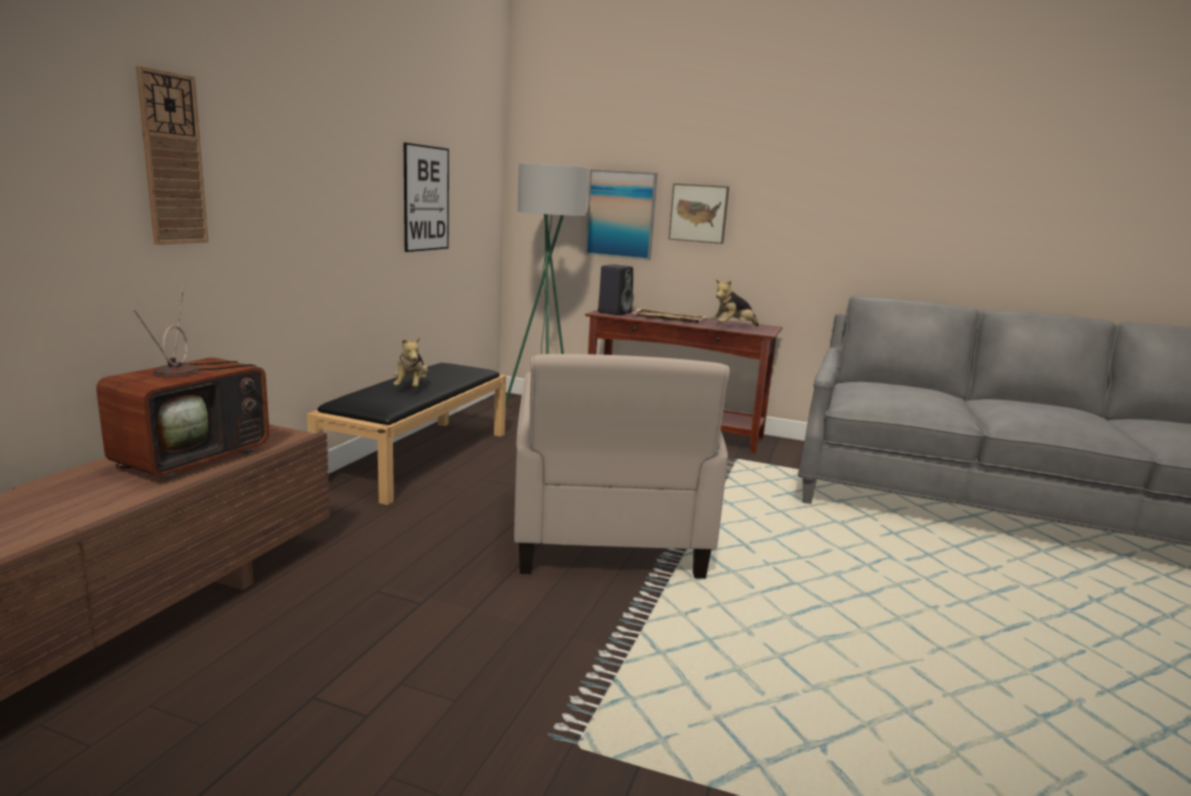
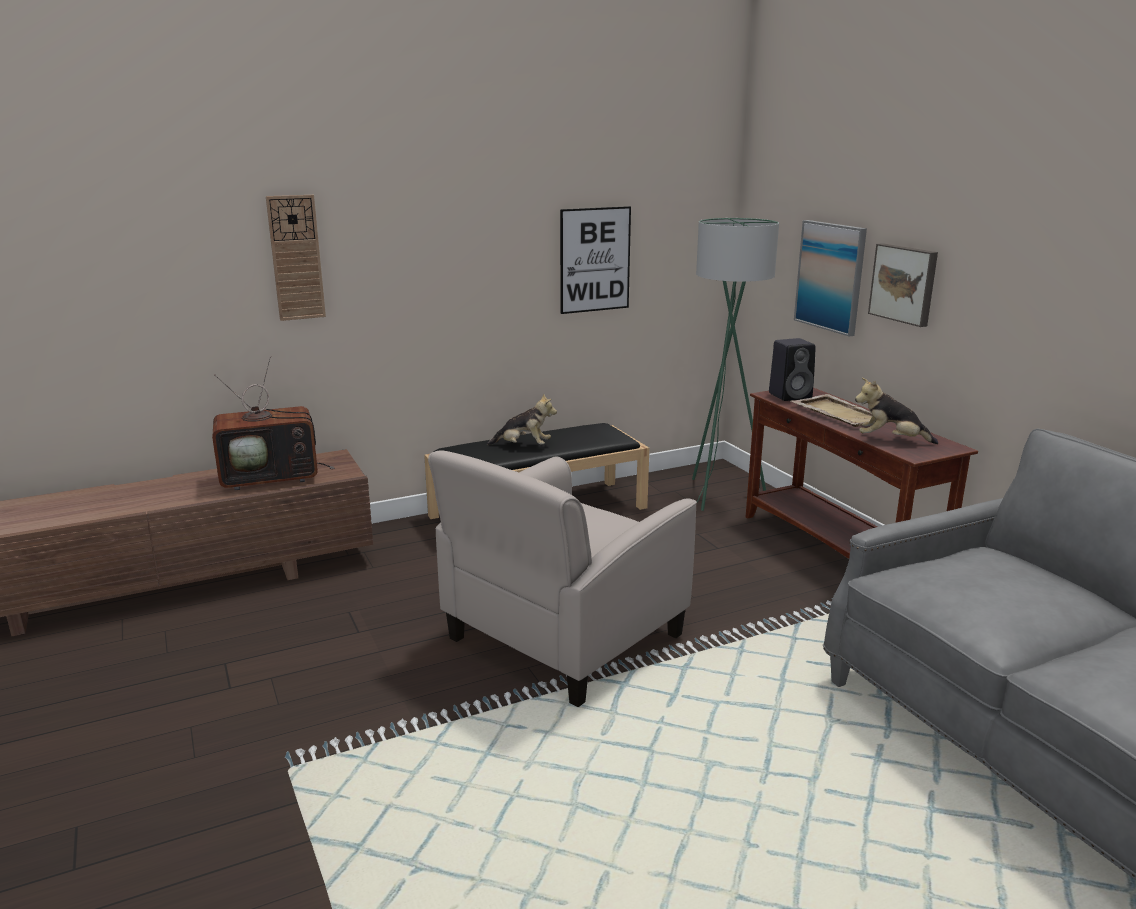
camera: 45 degrees right, 5 degrees up
(411, 387) = (523, 446): plush toy -> plush toy turned 120 degrees counterclockwise

